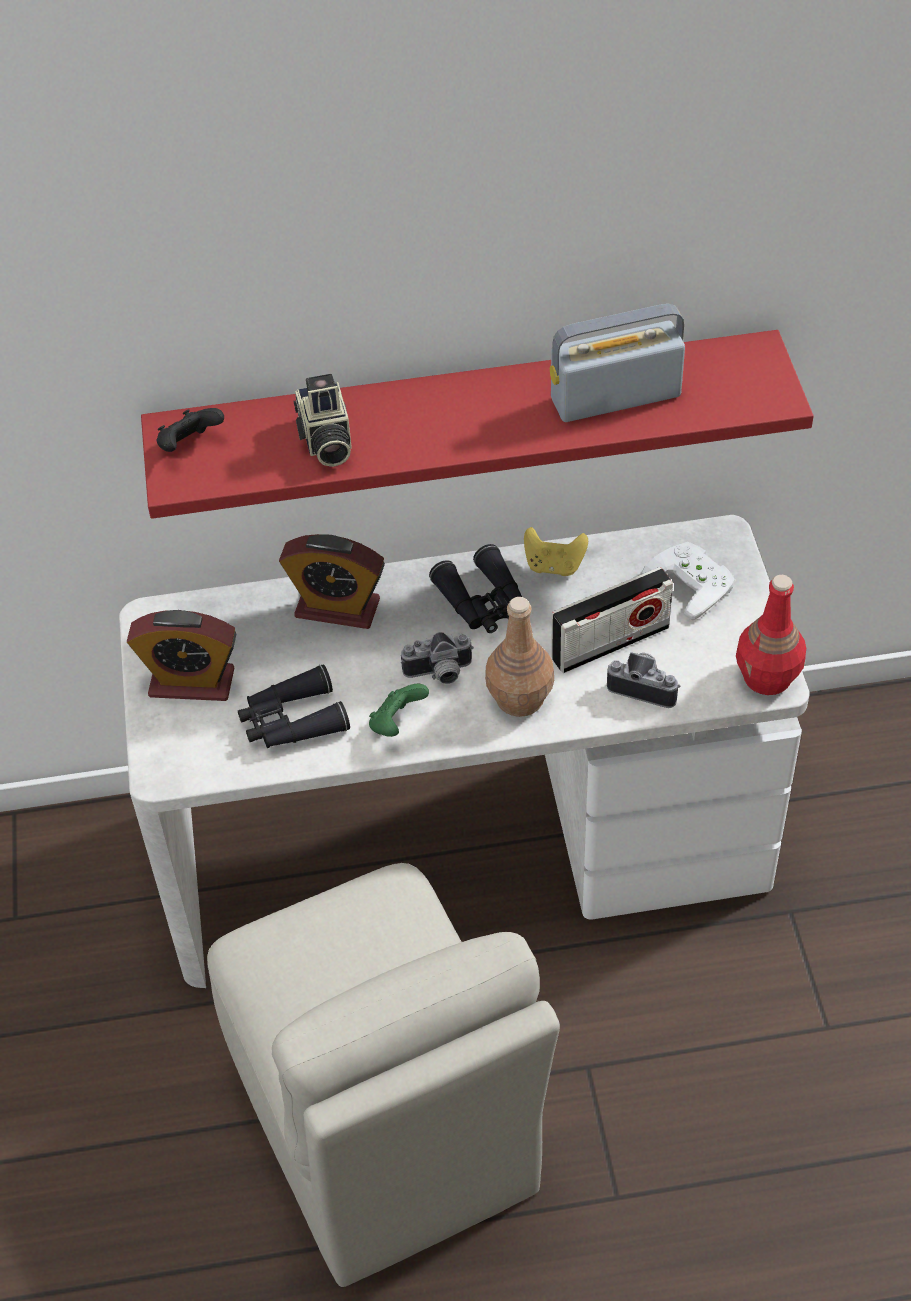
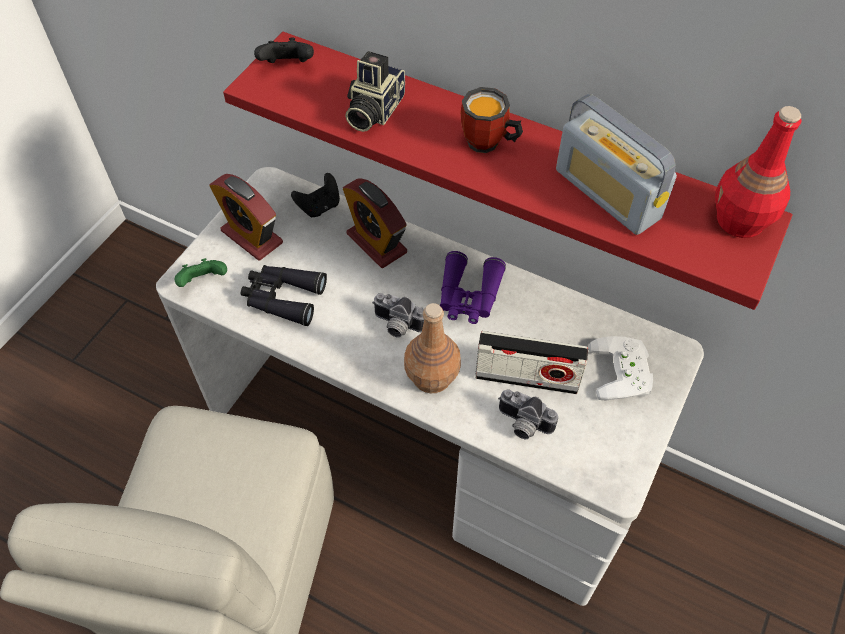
camera: 35 degrees right, 5 degrees up
(236, 608) = (319, 207): none -> black game controller
(397, 723) = (341, 342): green game controller -> green game controller (204, 282)
(468, 413) = (488, 145): none -> mug
(483, 603) = (468, 296): black binoculars -> purple binoculars
(554, 565) = (537, 300): yellow game controller -> none
(615, 397) = (607, 194): radio -> radio turned 150 degrees counterclockwise
(644, 686) = (522, 425): camera -> camera turned 150 degrees clockwise
(768, 677) = (617, 479): red bottle -> red bottle (740, 221)

